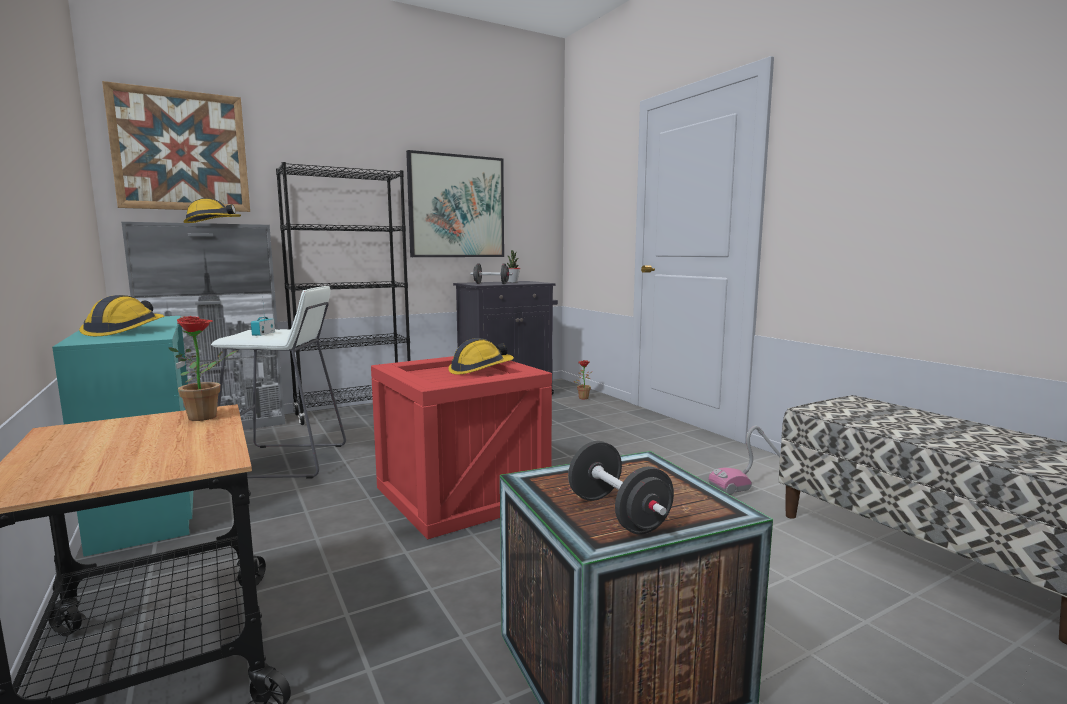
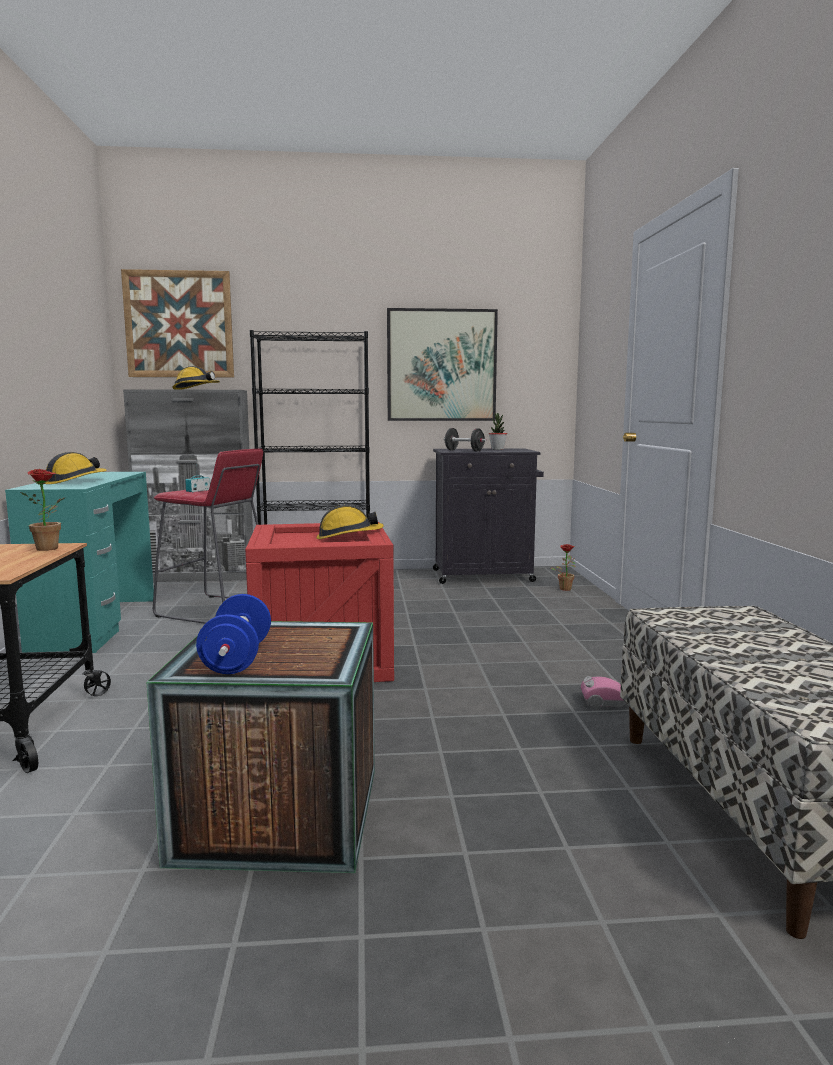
camera: 25 degrees right, 0 degrees up
(286, 461) = (216, 611): white stool -> red stool
(617, 514) = (237, 659): black dumbbell -> blue dumbbell

